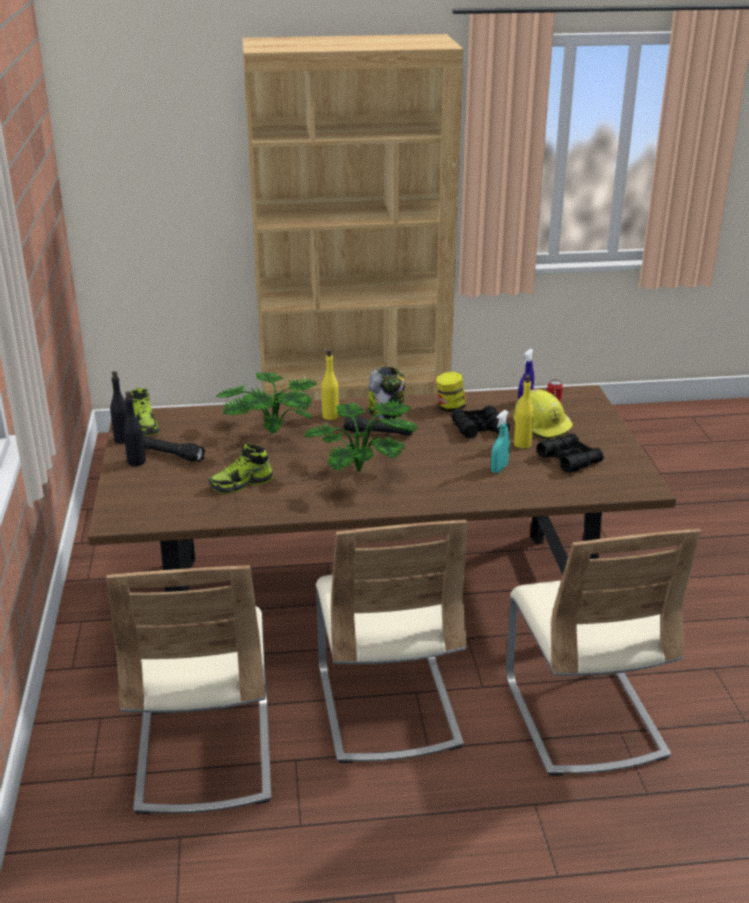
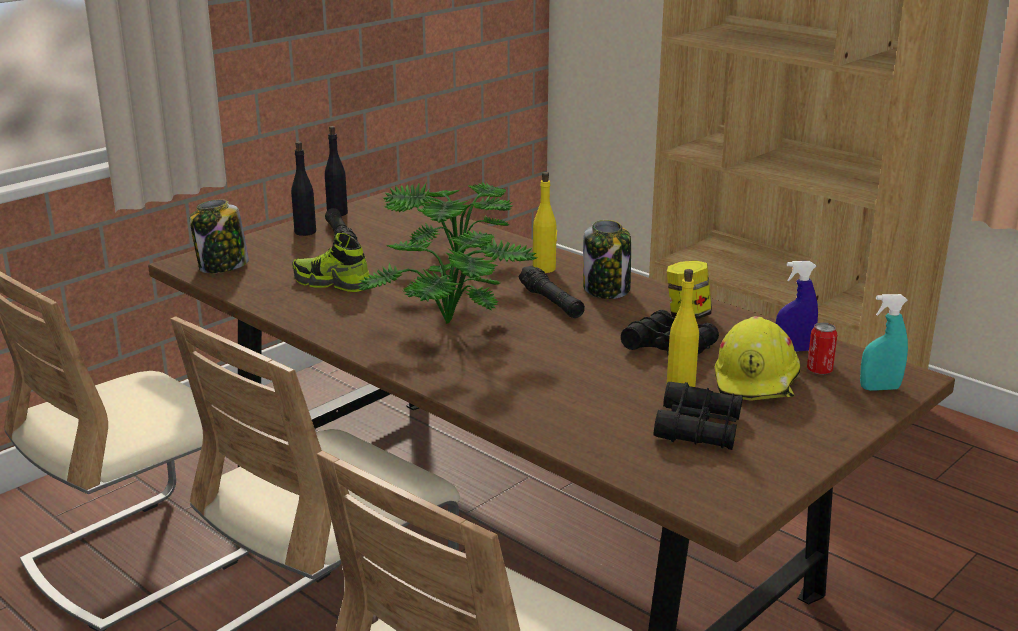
camera: 50 degrees right, 5 degrees down
(145, 426) = (377, 211): shoe -> none
(145, 510) = (222, 266): none -> jar
(499, 469) = (591, 393): turquoise spray bottle -> turquoise spray bottle (879, 388)

